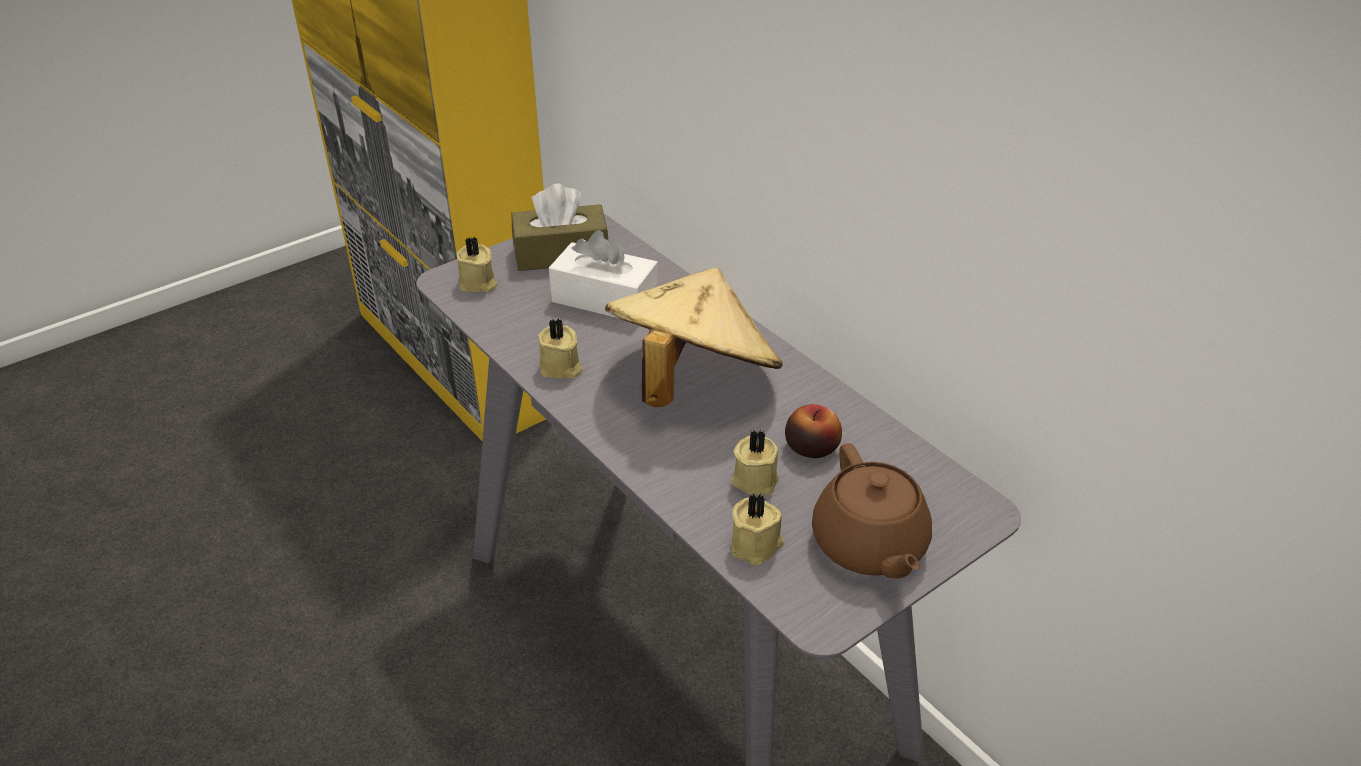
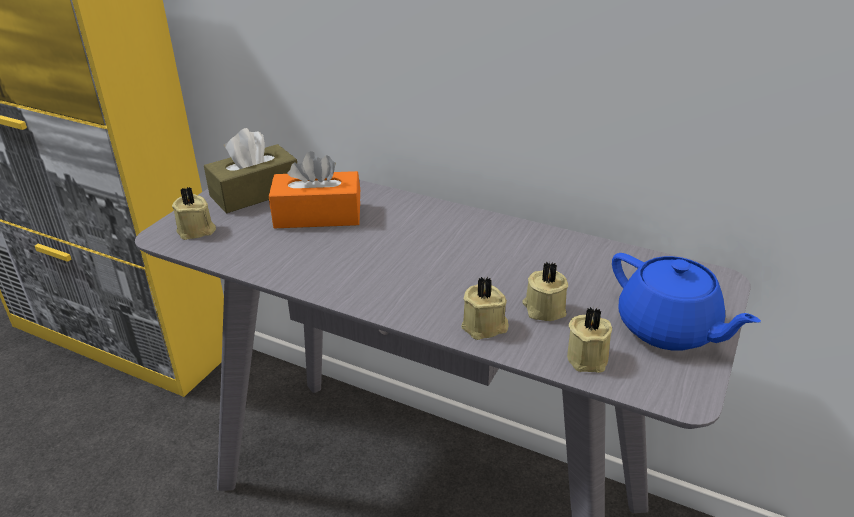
camera: 25 degrees left, 5 degrees down
(561, 368) = (319, 274): beige candle -> beige candle (485, 327)
(605, 299) = (318, 215): white tissue box -> orange tissue box
(691, 382) = (436, 255): beige hat -> none
(811, 447) = (565, 274): apple -> none
(869, 546) = (668, 329): brown teapot -> blue teapot

